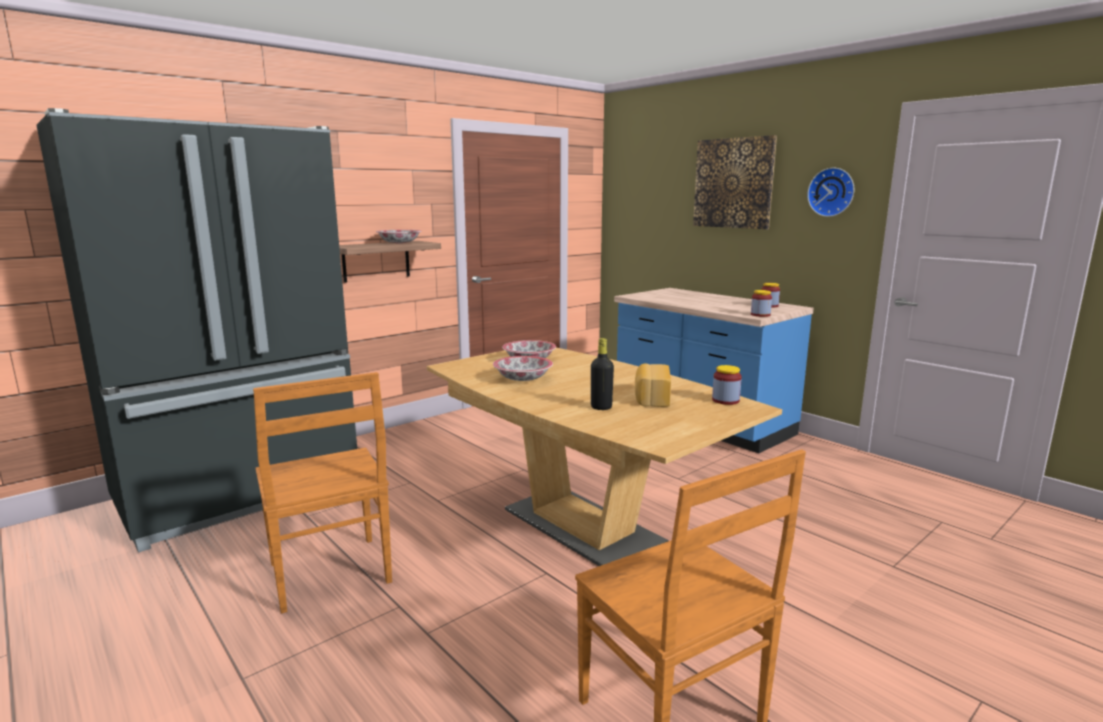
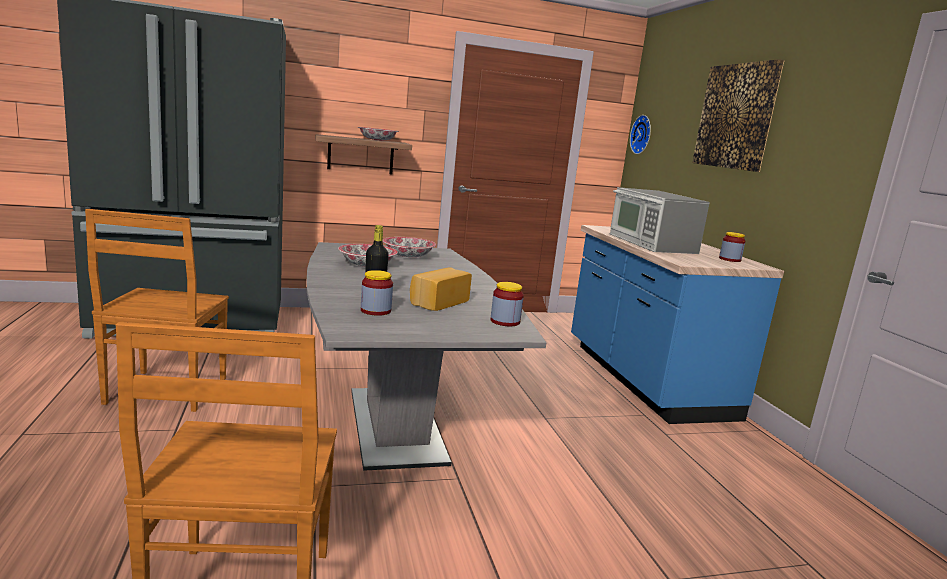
camera: 25 degrees right, 0 degrees up
(582, 526) = (395, 425): brown dining table -> grey dining table
(697, 303) = (650, 243): none -> microwave
(760, 315) = (692, 263): jar -> jar (375, 311)
(832, 192) = (828, 130): wall clock -> wall clock (643, 135)

